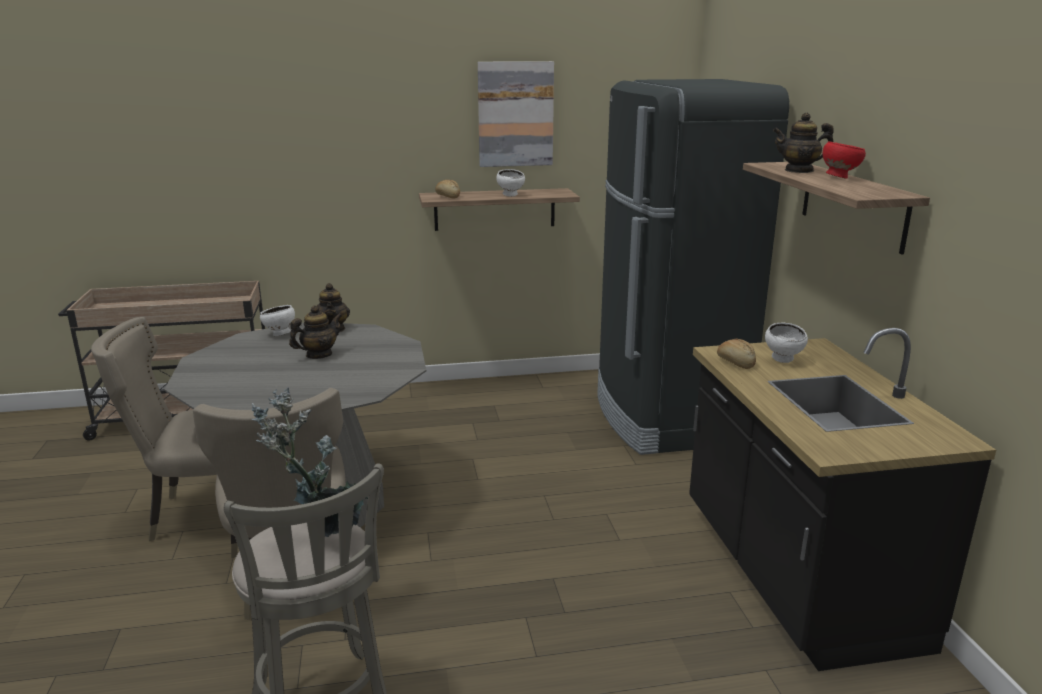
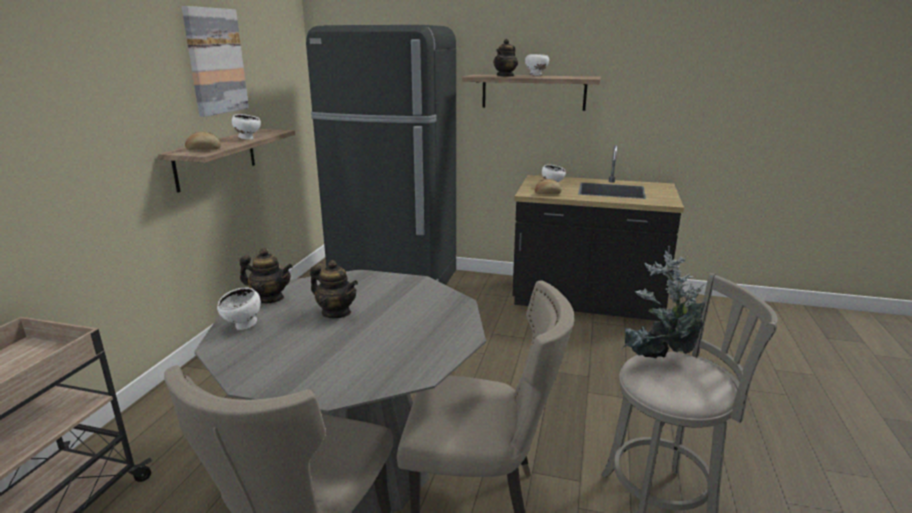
camera: 65 degrees left, 0 degrees up
(318, 355) = (336, 313): teapot -> teapot turned 135 degrees clockwise
(839, 178) = (535, 76): red bowl -> white bowl

